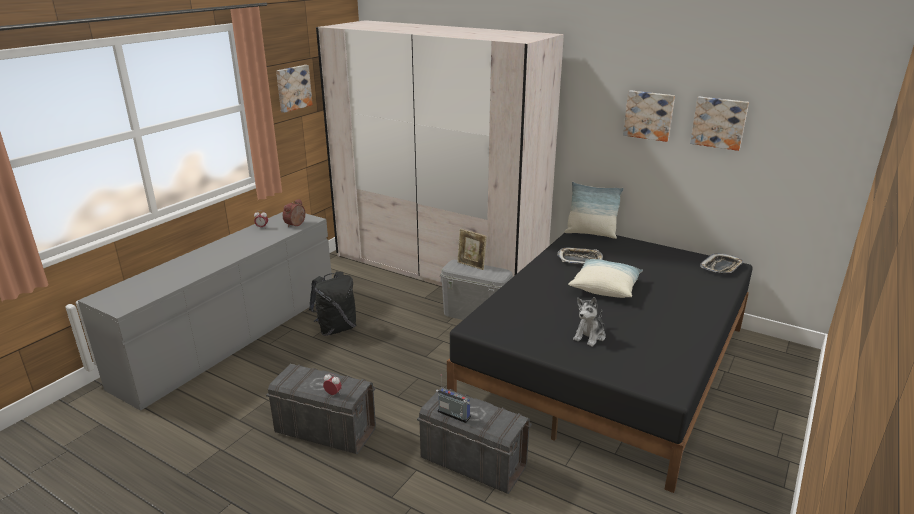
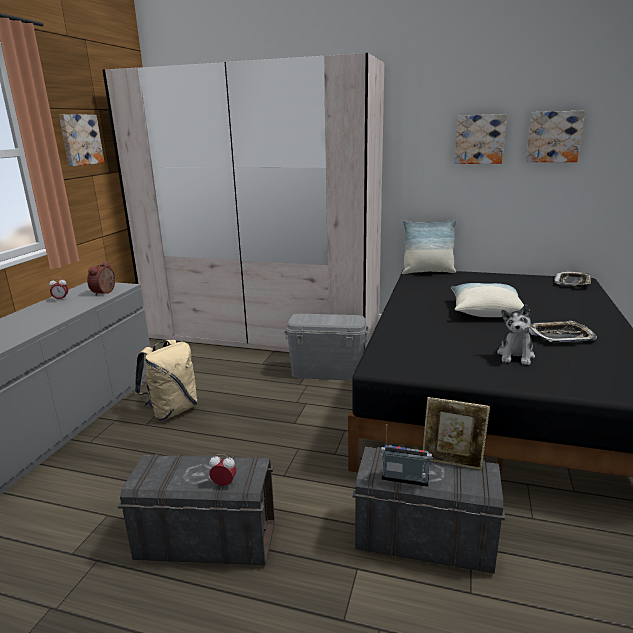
camera: 15 degrees left, 5 degrees down
(336, 328) = (172, 410): black backpack -> beige backpack
(471, 265) = (318, 316): picture frame -> picture frame (452, 463)
(580, 259) = (437, 292): tray -> tray (560, 336)

